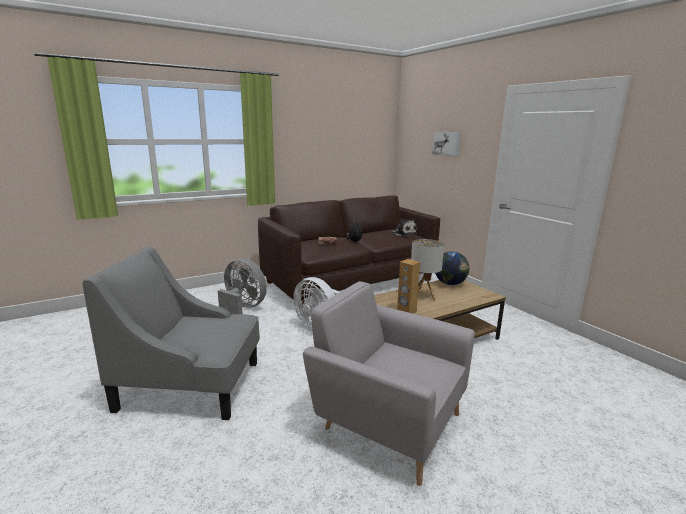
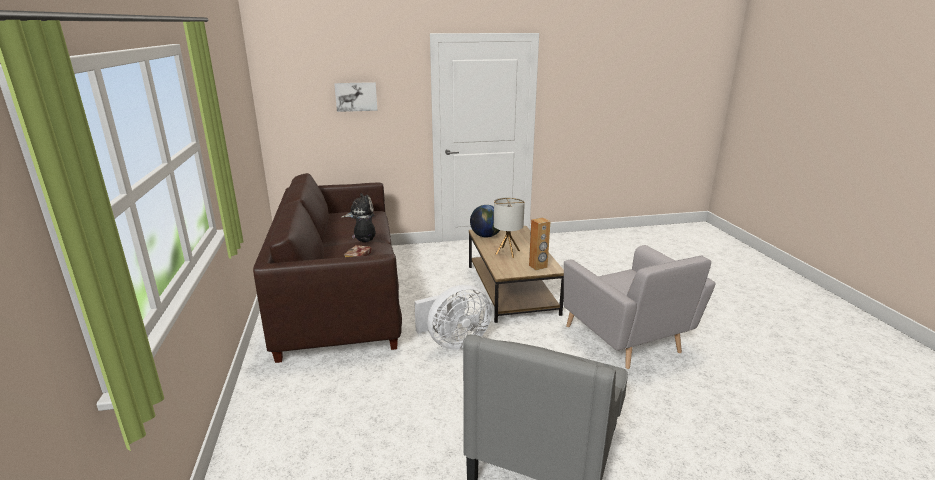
camera: 70 degrees left, 5 degrees up
(242, 309) = (358, 395): grey fan -> none
(387, 423) = (627, 339): grey armchair -> grey armchair turned 75 degrees counterclockwise

